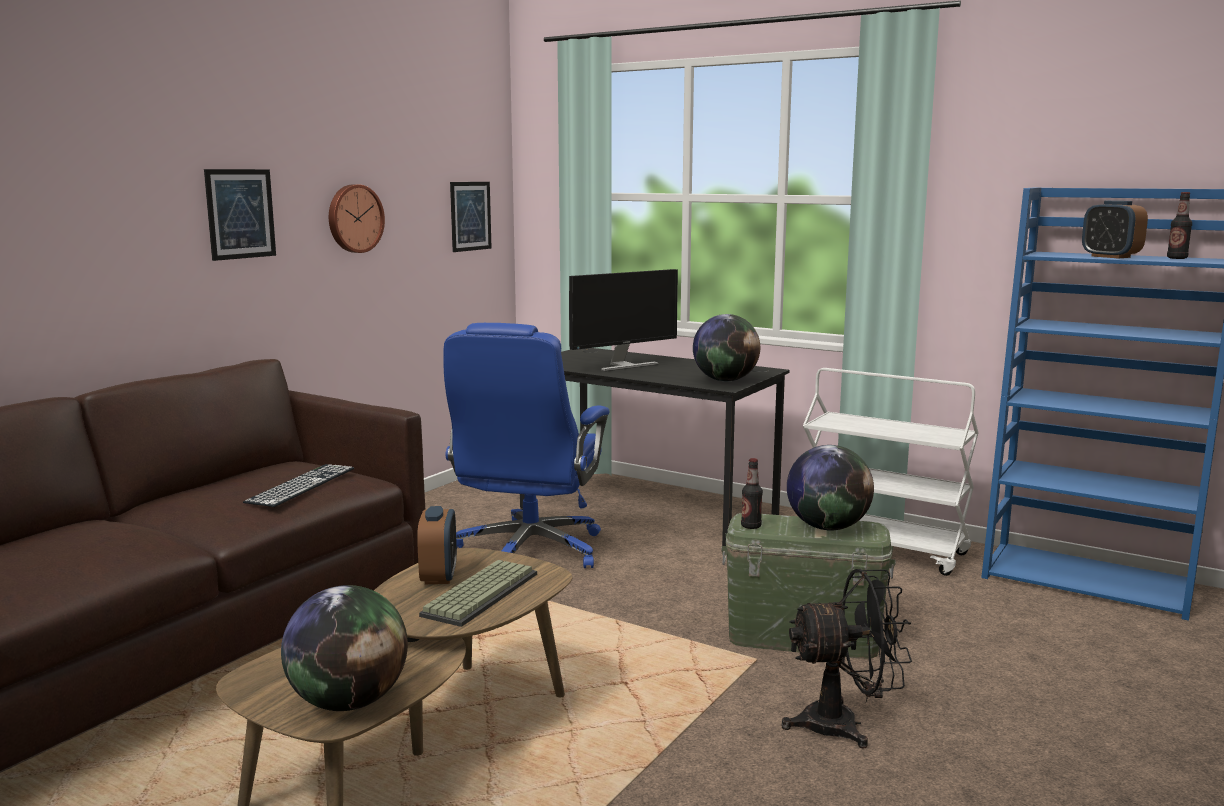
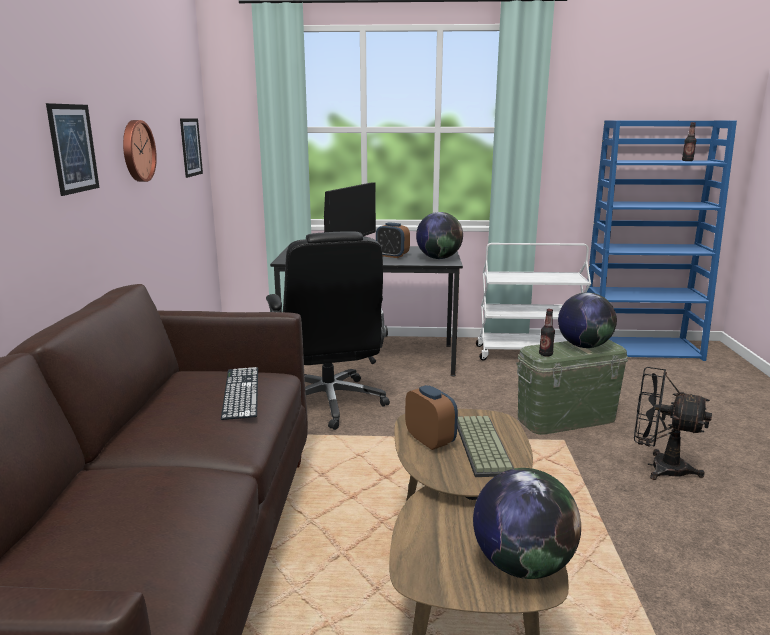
camera: 30 degrees left, 5 degrees up
(529, 551) = (329, 403): blue office chair -> black office chair
(844, 725) = (658, 467): black fan -> black fan turned 120 degrees counterclockwise
(1110, 257) = (657, 161): alarm clock -> alarm clock (392, 256)

